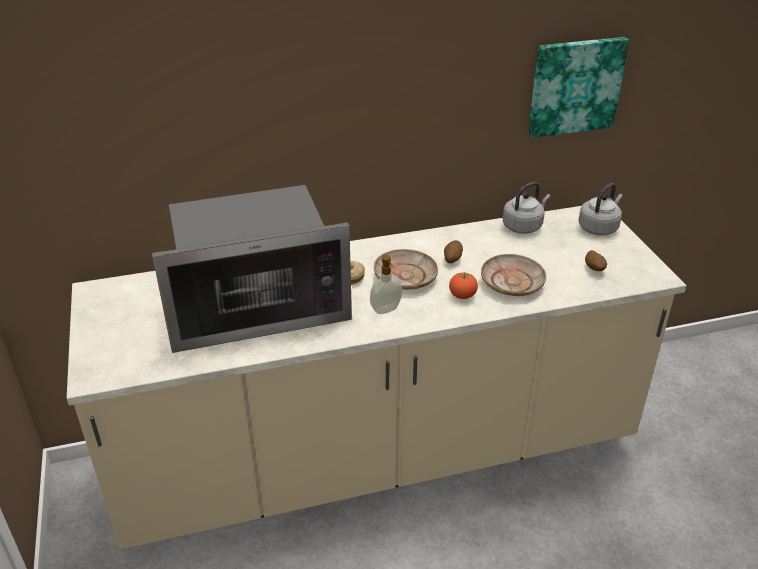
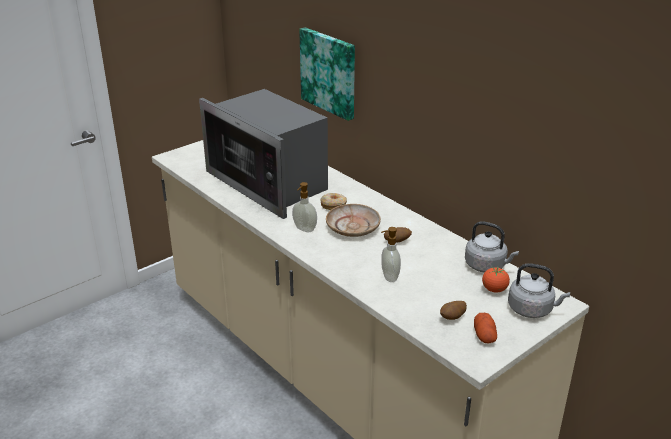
camera: 65 degrees right, 5 degrees down
(462, 296) = (349, 257): tomato -> tomato (494, 289)
(512, 283) = (389, 277): beige plate -> soap dispenser
(574, 86) = (571, 156): picture -> picture (329, 72)
(626, 262) = (484, 335): none -> potato

